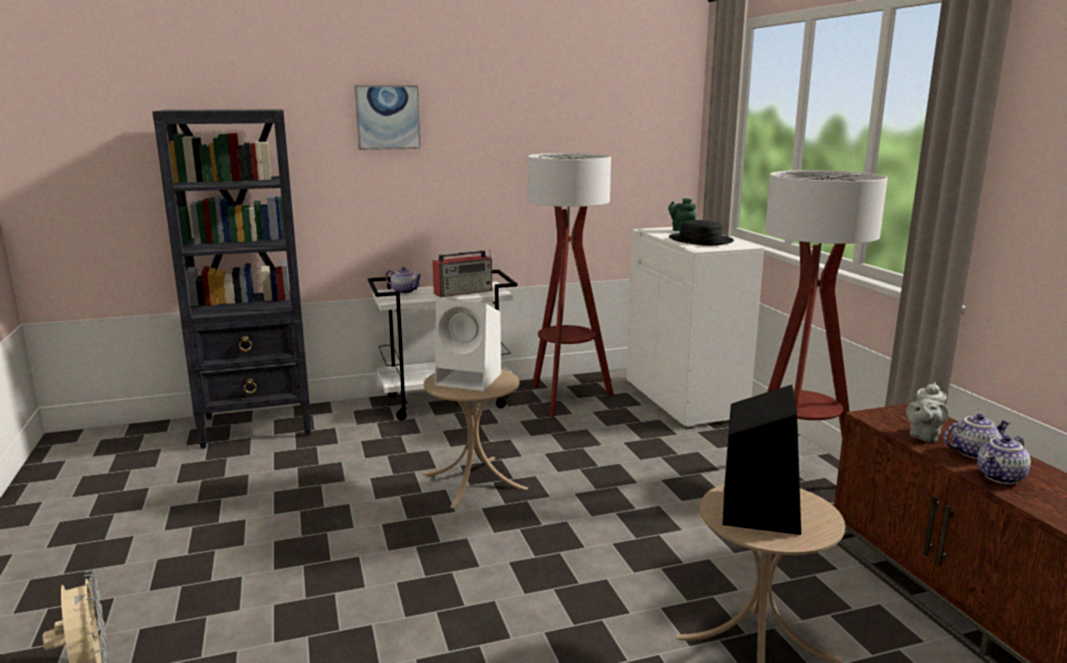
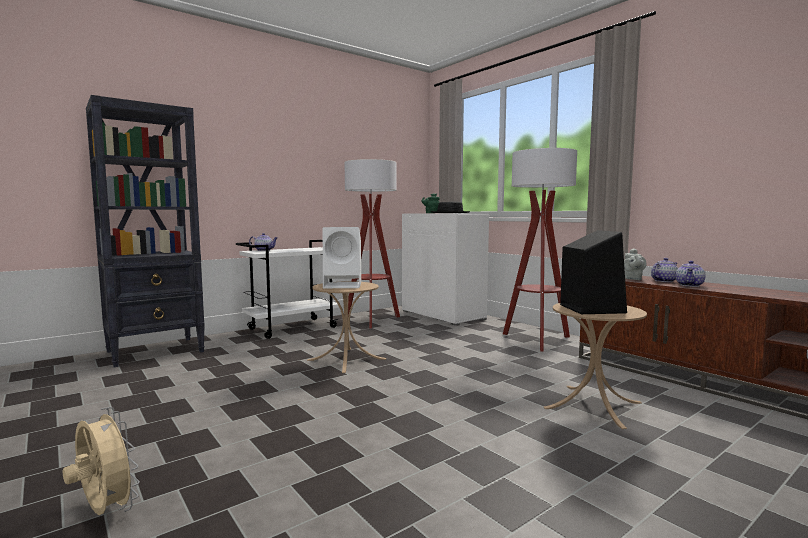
camera: 20 degrees left, 10 degrees down
(388, 117) = (250, 133): picture -> none
(464, 292) = (306, 249): radio -> none

